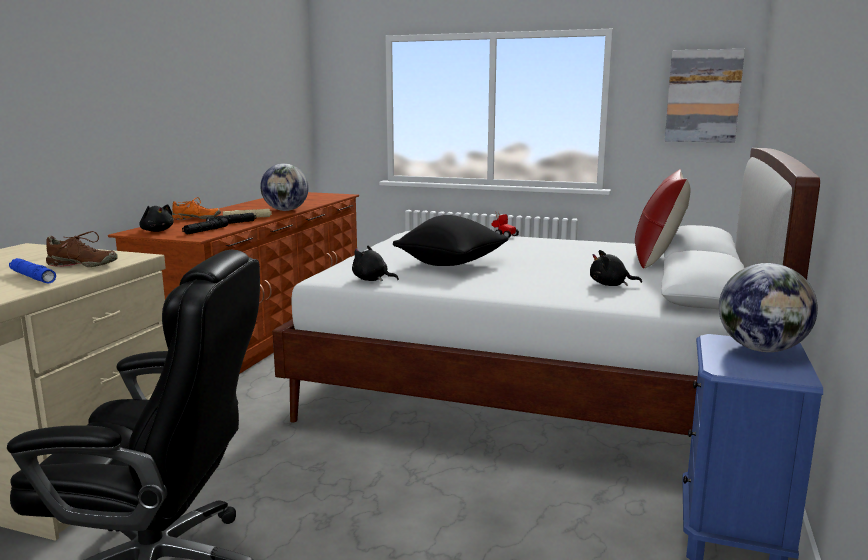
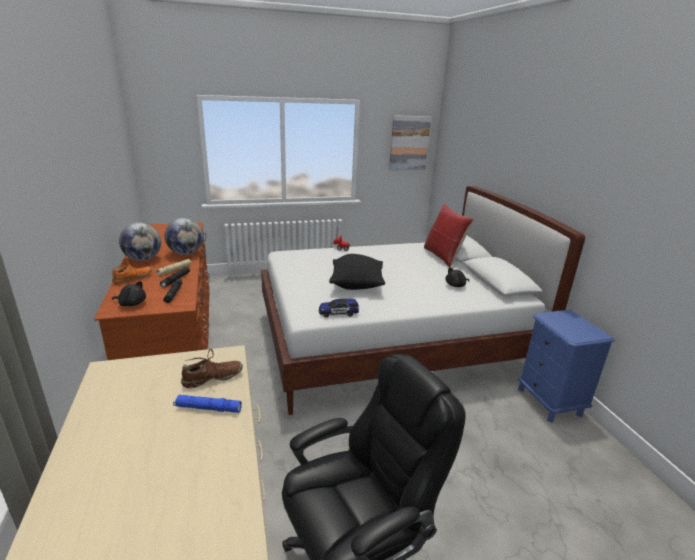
camera: 35 degrees left, 10 degrees up
(372, 280) = (338, 313): black plush toy -> toy car
(761, 349) = (566, 318): globe -> globe (143, 259)

